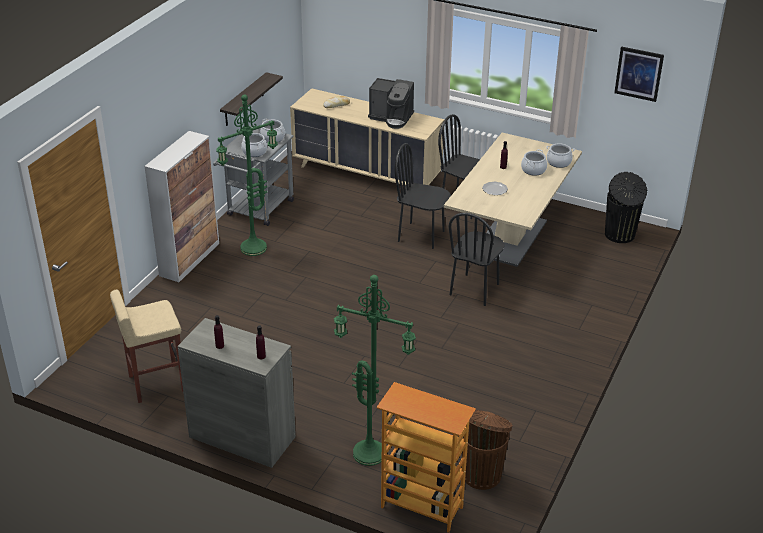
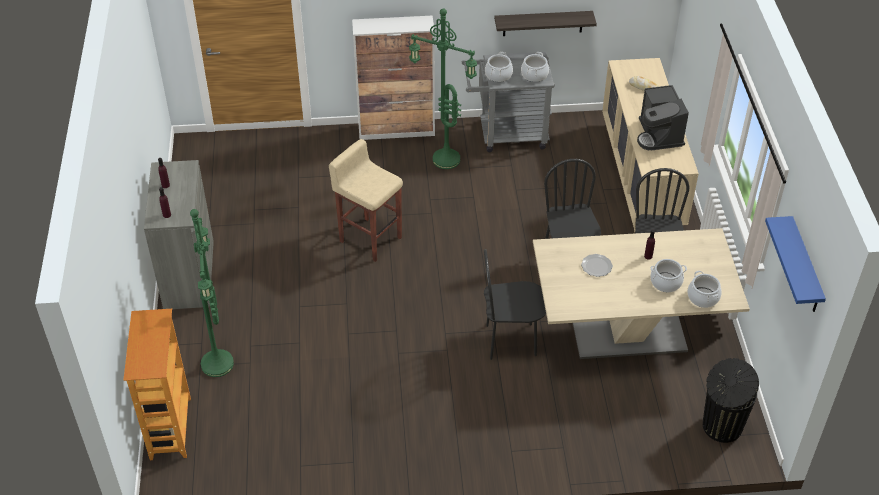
camera: 60 degrees right, 10 degrees up
(155, 383) = (220, 193): beige stool -> beige stool (370, 238)
(482, 474) = (237, 455): brown trash can -> none
(639, 73) = (805, 267): picture -> blue shelf

